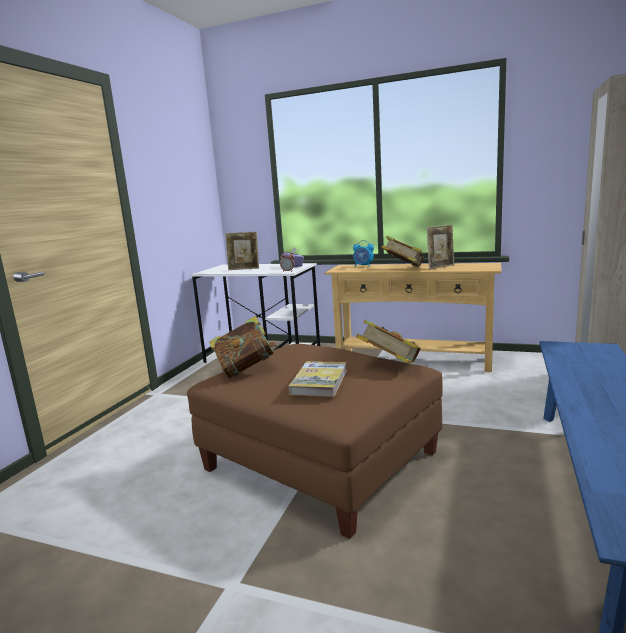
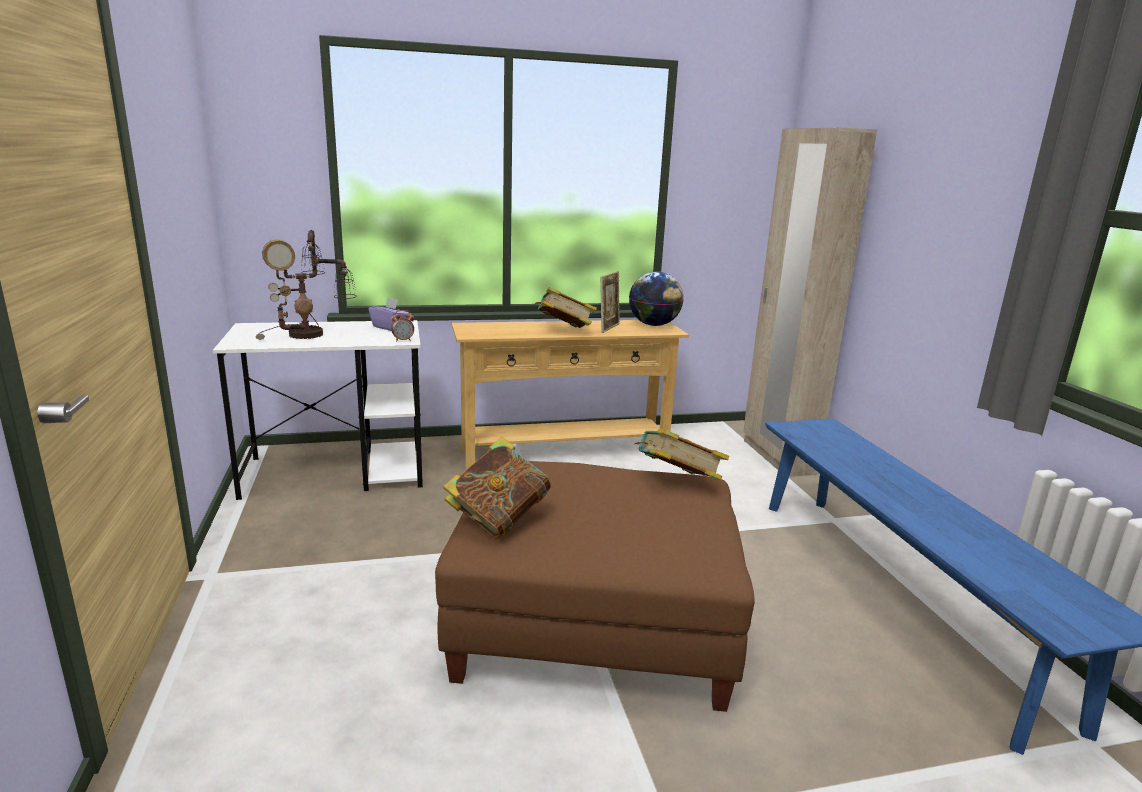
camera: 35 degrees left, 5 degrees up
(244, 269) = (308, 335): picture frame -> table lamp
(319, 382) = (636, 522): book -> none
(363, 266) = (498, 326): alarm clock -> none
(482, 265) = (654, 325): none -> globe

